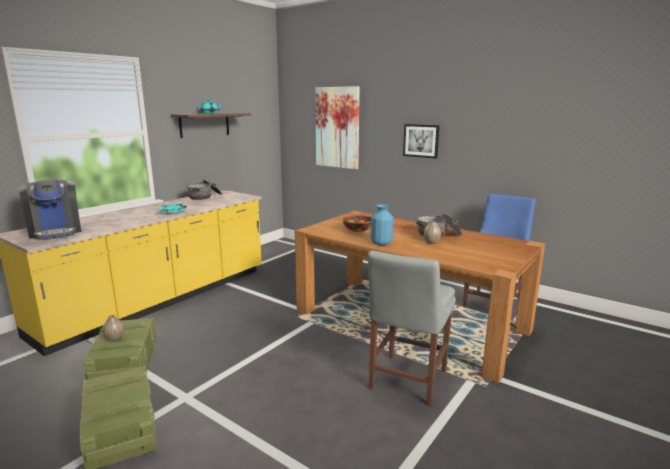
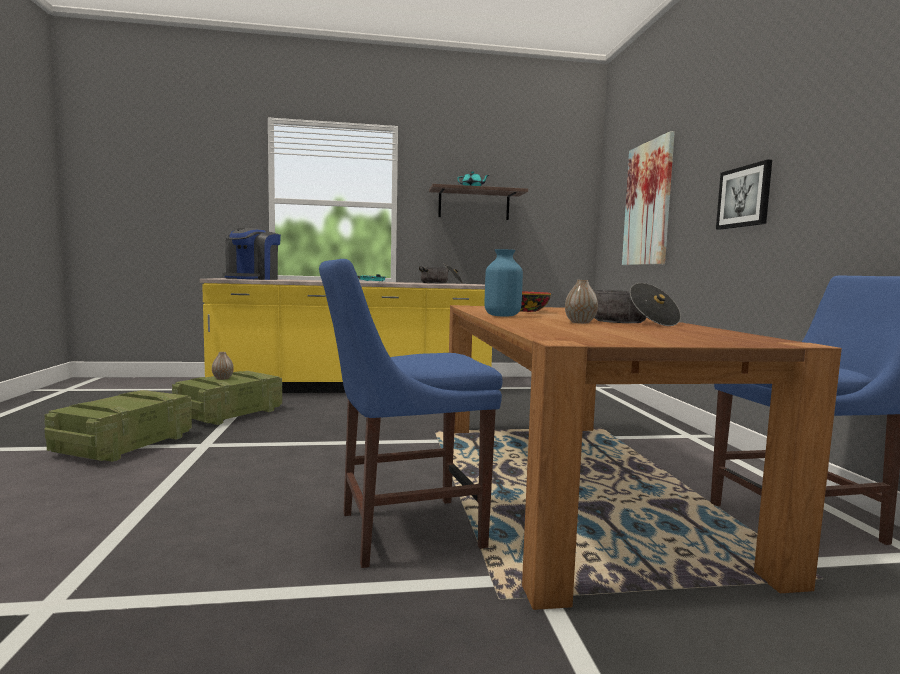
camera: 45 degrees right, 10 degrees down
(406, 381) = (402, 530): grey chair -> blue chair

